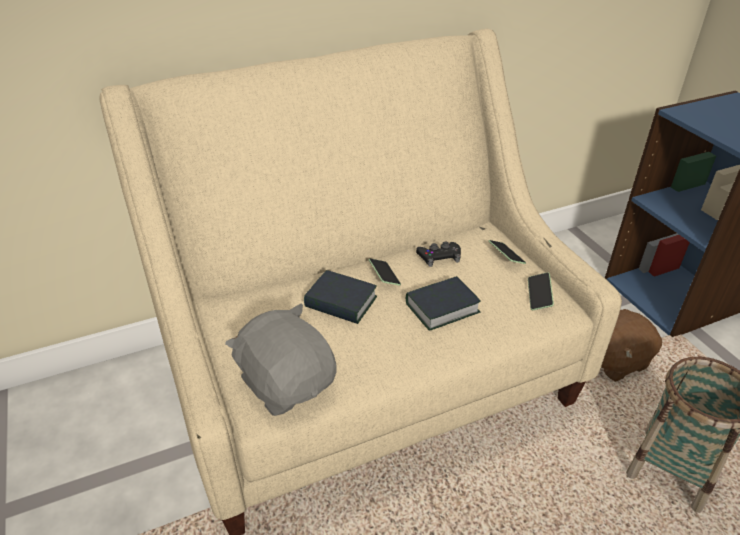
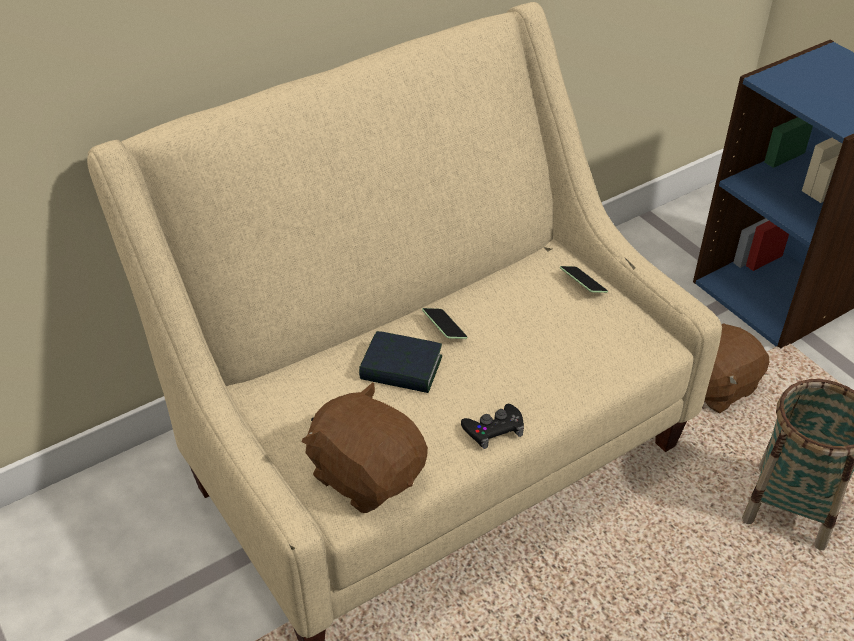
camera: 10 degrees left, 5 degrees up
(287, 383) = (367, 474): grey plush toy -> brown plush toy
(439, 257) = (504, 295): black game controller -> black game controller (493, 429)
(442, 308) = (521, 360): book -> none
(539, 296) = (628, 331): phone -> none

